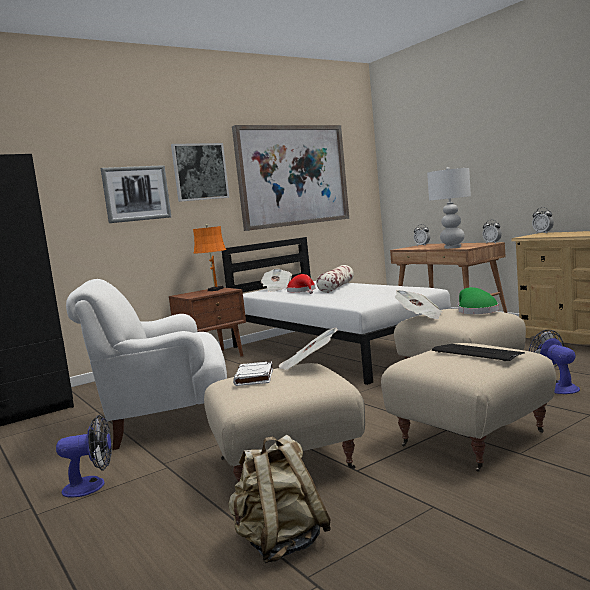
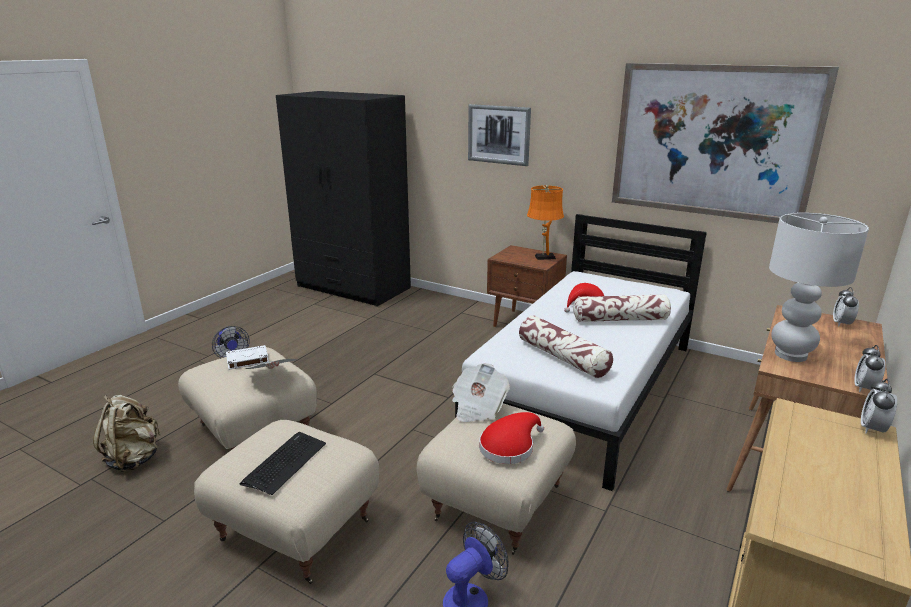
camera: 65 degrees right, 15 degrees up
(163, 422) = (345, 353): white armchair -> none
(200, 172) = (572, 119): picture -> none
(277, 289) = (607, 285): newspaper -> none
(380, 294) = (563, 358): none -> pillow
(476, 311) = (509, 447): green hat -> red hat

